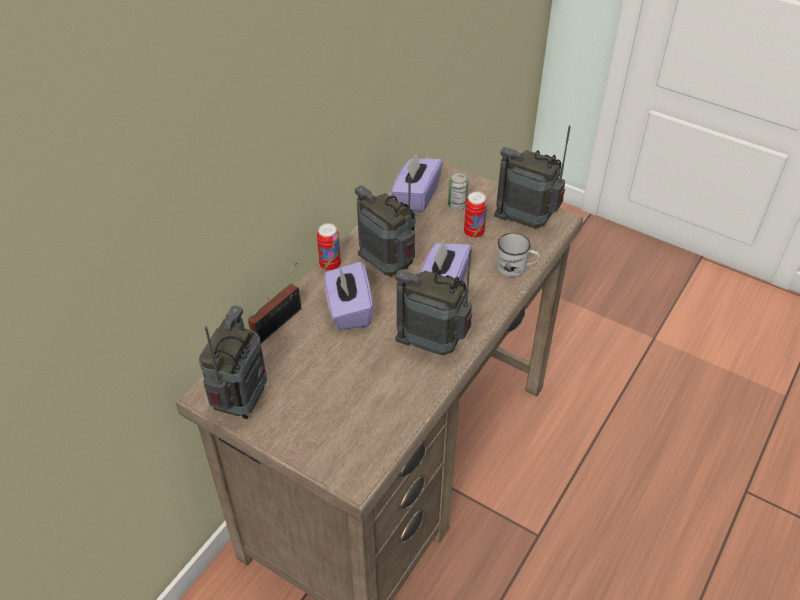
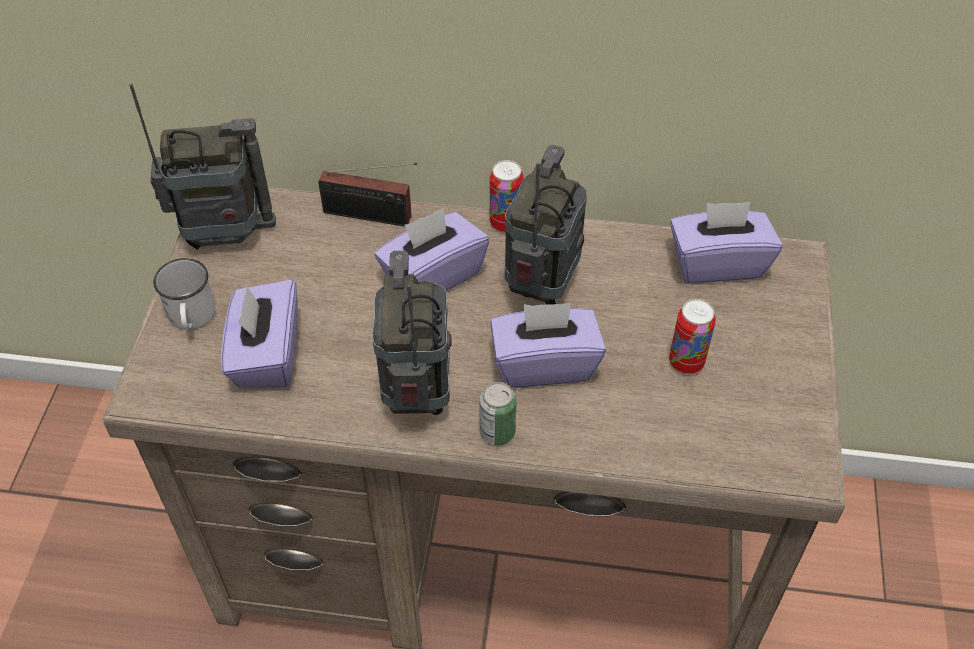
camera: 65 degrees right, 5 degrees up
(361, 407) = (266, 355): none -> purple tissue box
(457, 205) = (735, 319): can -> can (497, 432)
(516, 268) = (643, 445): white mug -> white mug (191, 318)
(527, 221) = (766, 425): radio -> none

